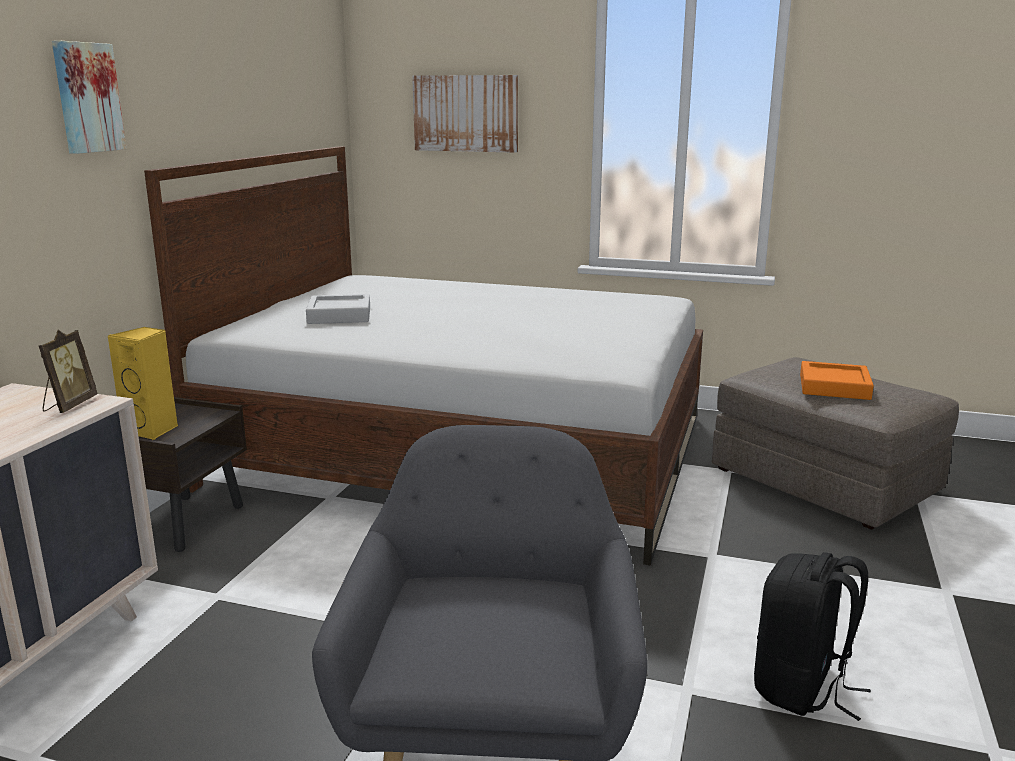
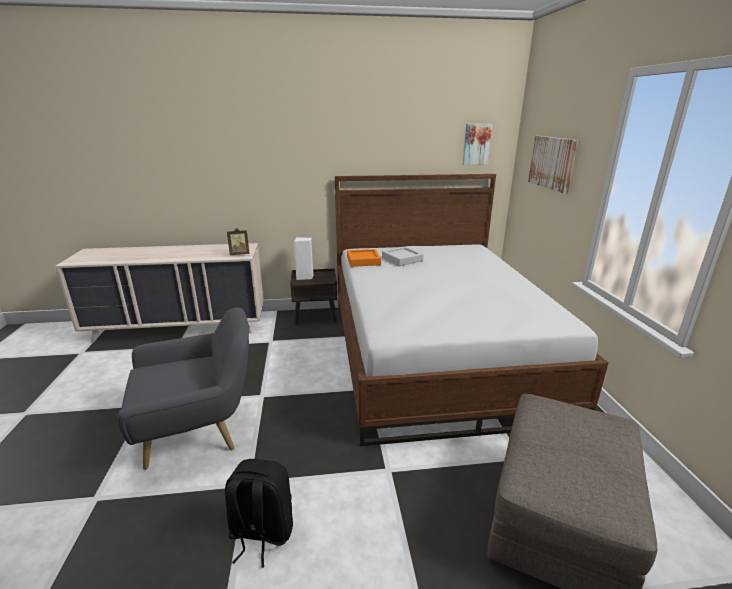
camera: 65 degrees right, 5 degrees up
(86, 97) = (309, 145): picture -> picture (476, 144)
(152, 430) = (305, 277): yellow speaker -> white speaker
(834, 387) = (564, 448): orange tray -> orange tray (363, 261)

